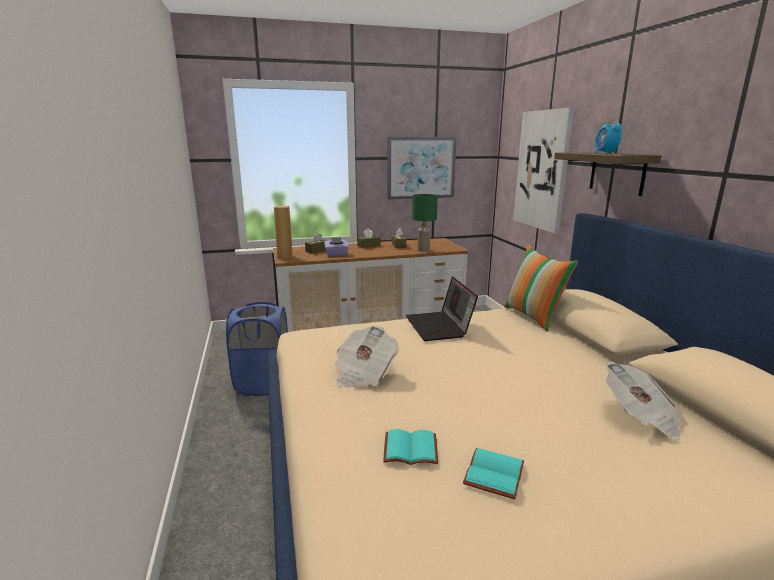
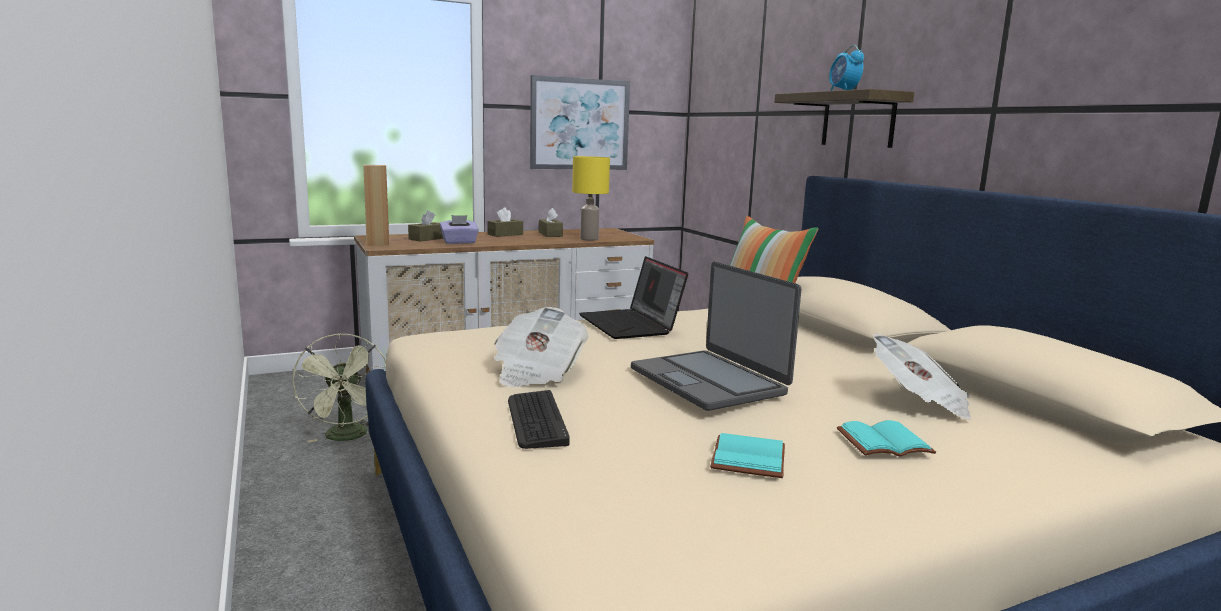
camera: 10 degrees left, 5 degrees down
(263, 383) = (347, 437): blue laundry basket -> green fan
(352, 422) = (536, 420): none -> keyboard
(409, 450) = (627, 443): turquoise book -> turquoise book (884, 443)
(423, 250) = (589, 239): green table lamp -> yellow table lamp
(481, 388) = (709, 381): none -> laptop
(542, 170) = (754, 126): picture -> none

